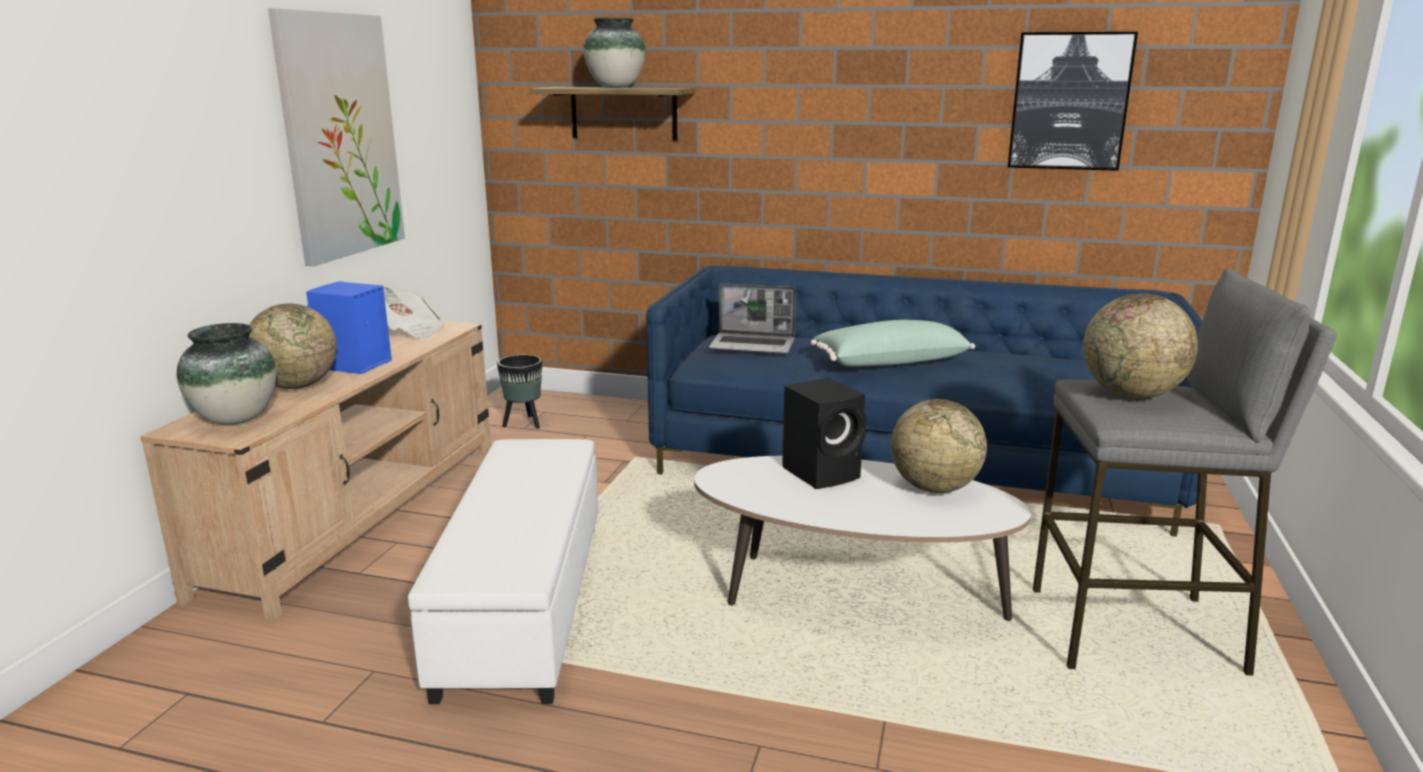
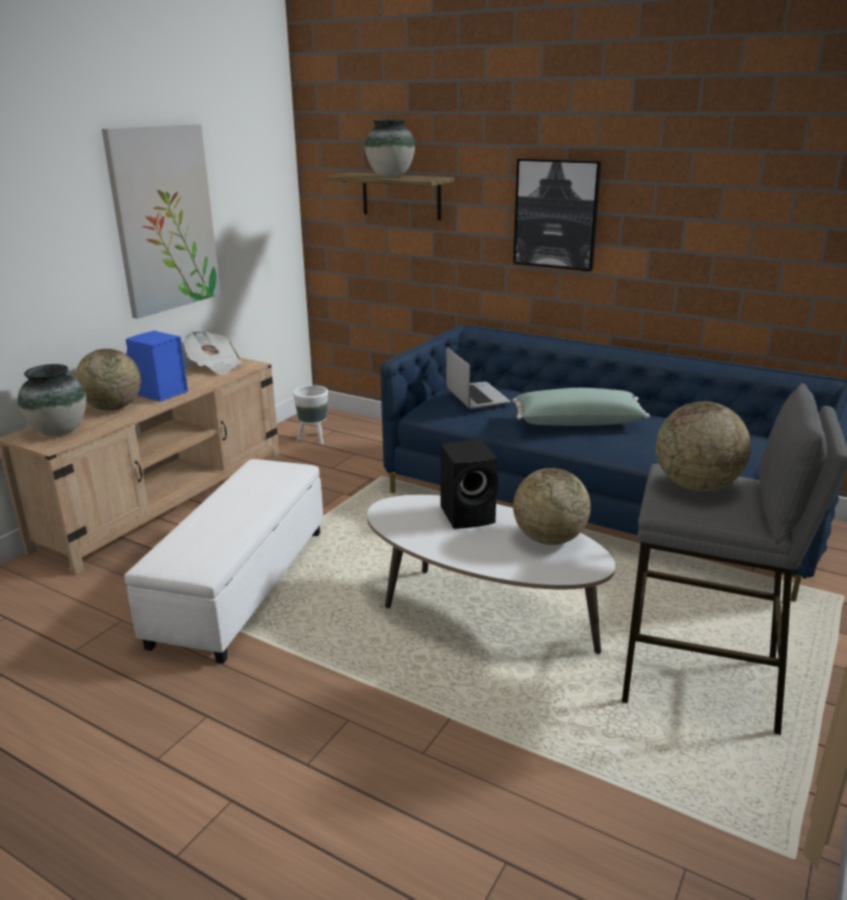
camera: 15 degrees right, 5 degrees up
(524, 424) = (314, 439): black planter -> white planter
(753, 345) = (476, 397): laptop -> laptop turned 135 degrees counterclockwise
(1069, 101) = (766, 201): picture -> picture (556, 214)

